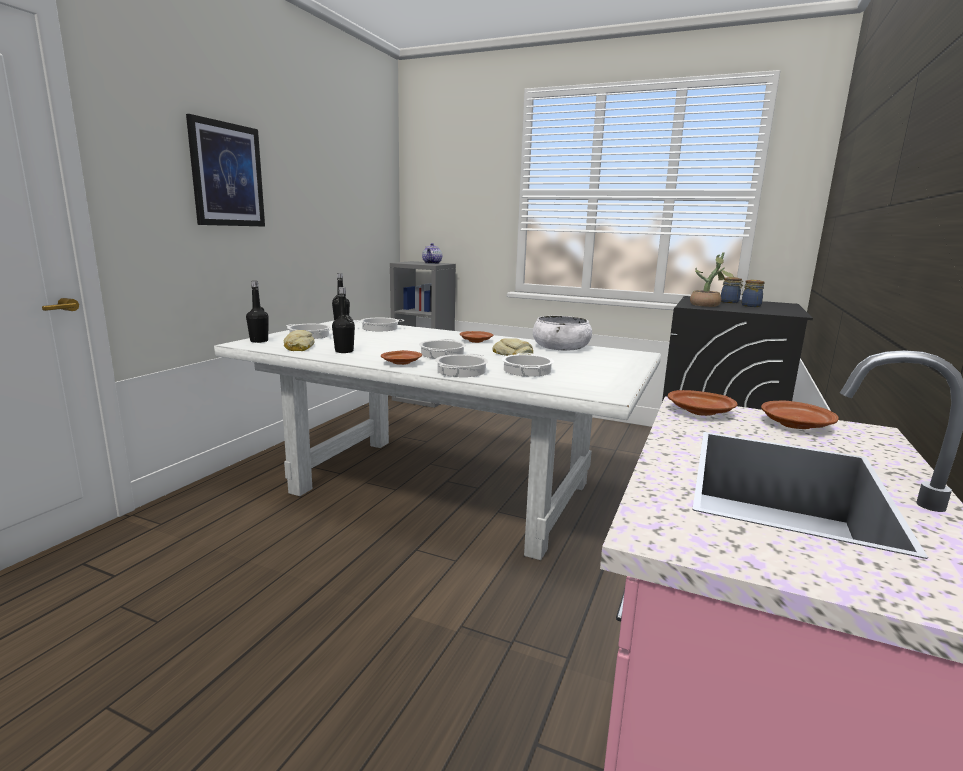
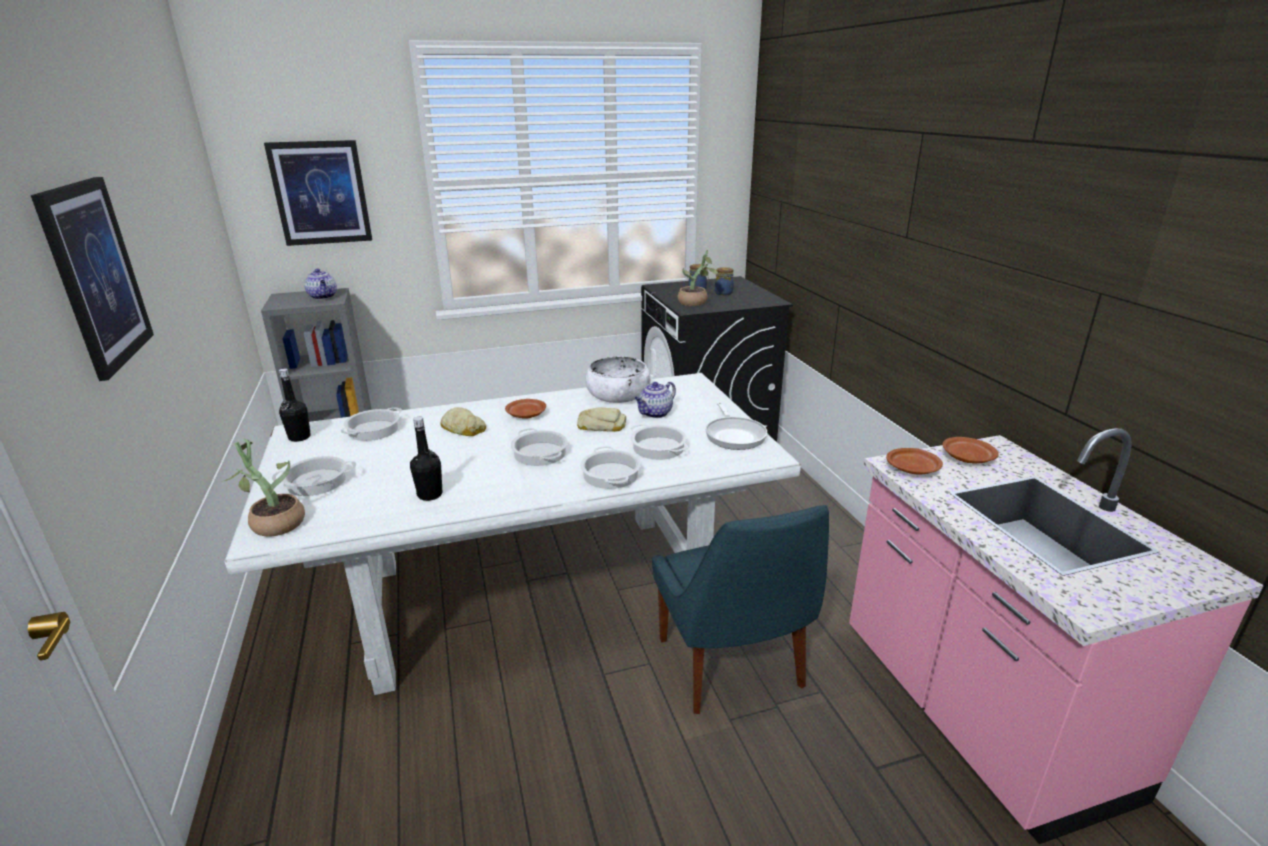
camera: 40 degrees left, 10 degrees up
(259, 341) = (273, 523): black bottle -> potted plant
(298, 347) = (356, 512): bread -> bread (463, 428)
(402, 363) = (533, 488): brown plate -> none
(452, 196) = (320, 193): none -> picture
(514, 597) = (732, 667): none -> blue chair
(566, 359) = (655, 413): none -> teapot
(605, 380) = (734, 435): none -> frying pan

